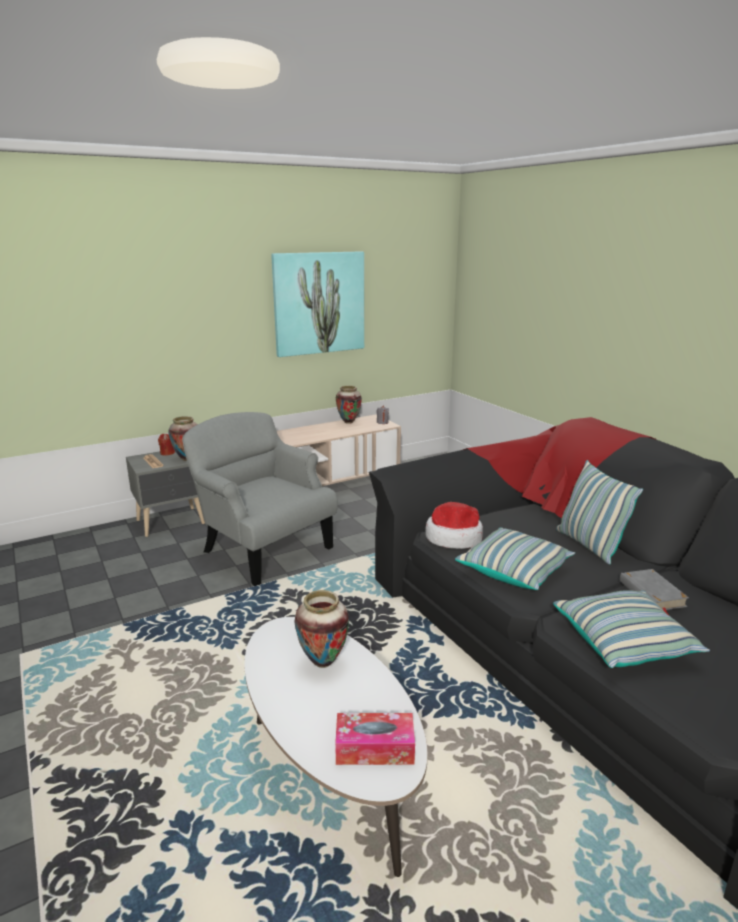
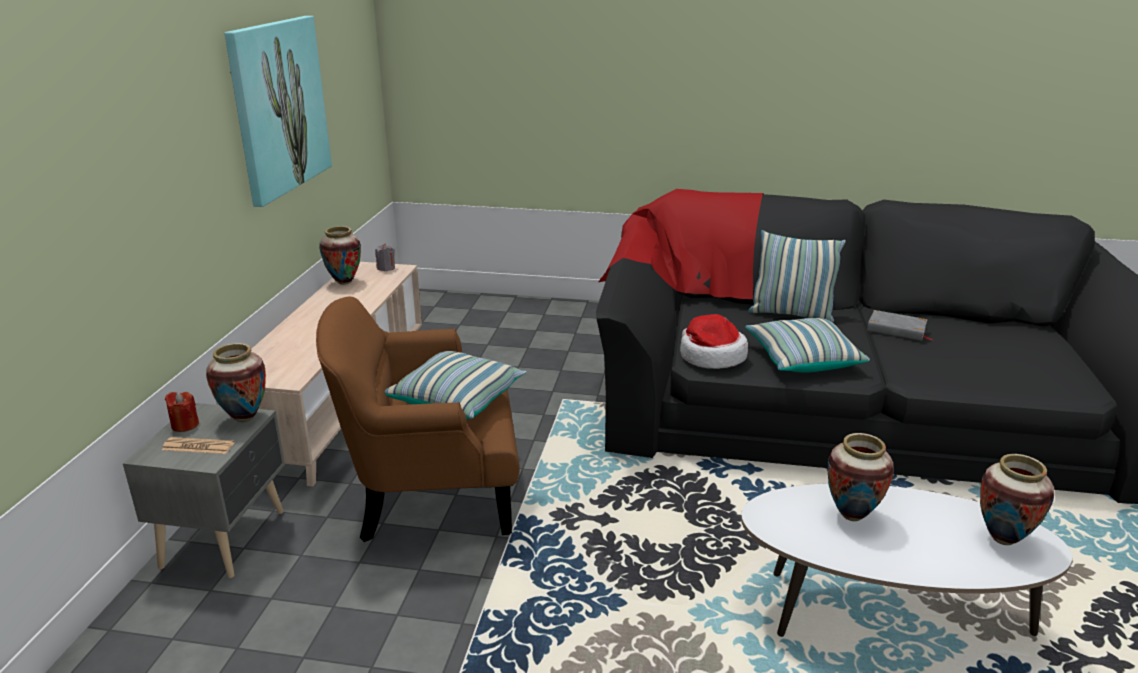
camera: 50 degrees left, 5 degrees up
(264, 549) = (431, 493): grey armchair -> brown armchair
(374, 748) = (1002, 539): tissue box -> vase
(624, 642) = (951, 371): pillow -> pillow (457, 399)

